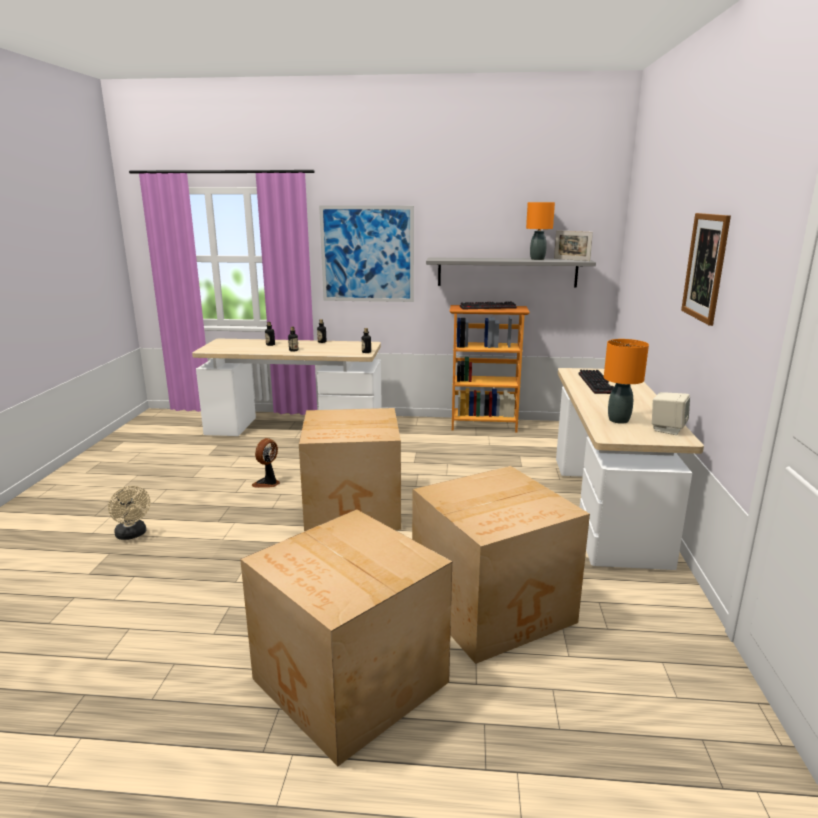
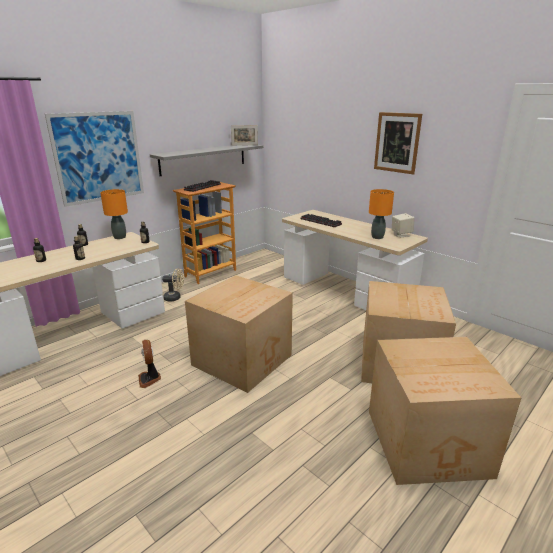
camera: 50 degrees left, 5 degrees up
(132, 535) = (123, 487): beige fan -> beige fan (175, 298)
(537, 259) = (225, 147): orange table lamp -> orange table lamp (120, 237)

